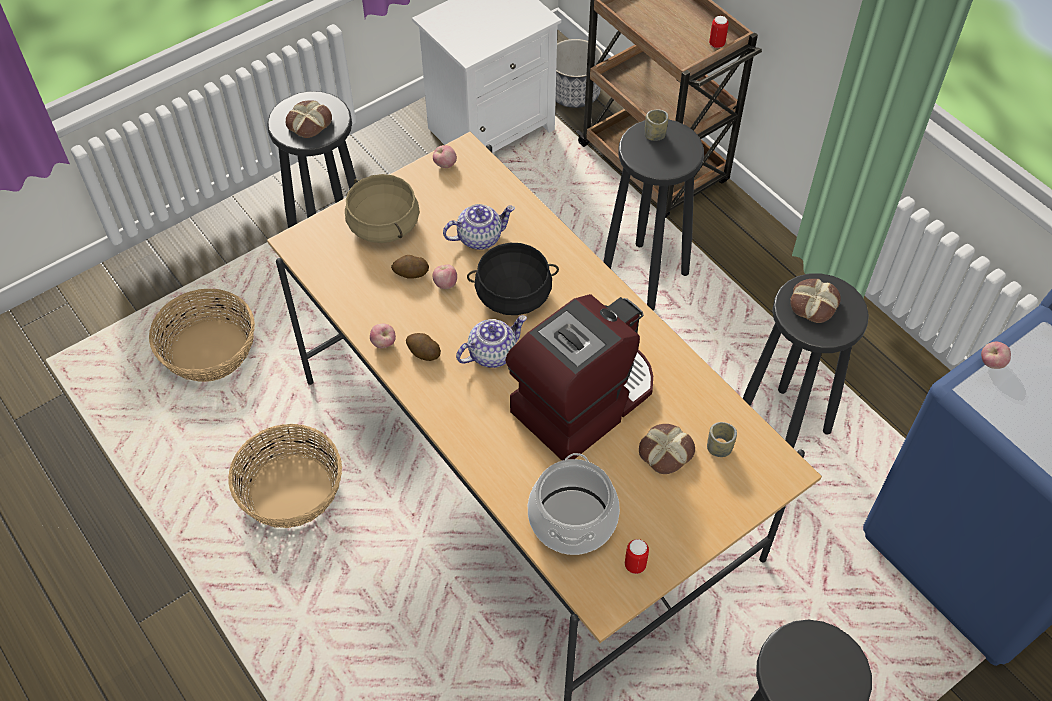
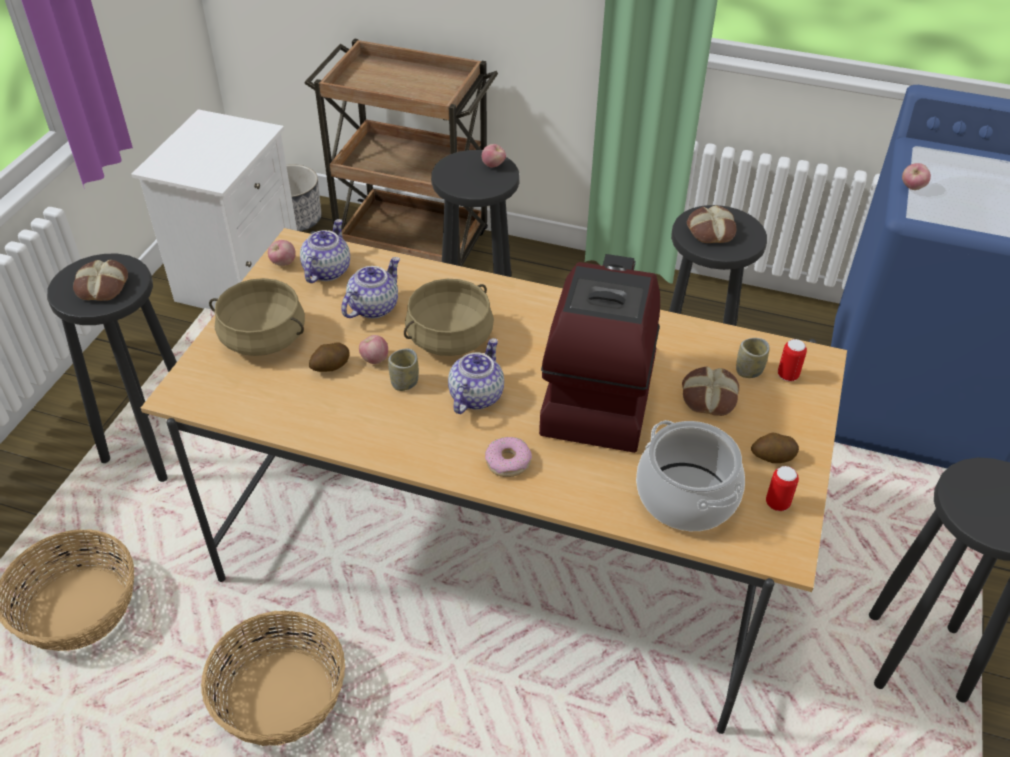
camera: 35 degrees left, 10 degrees down
(383, 343) = (357, 440): apple -> apple (493, 165)
(423, 353) = (406, 428): potato -> potato (772, 457)
(471, 187) = (326, 270): none -> teapot
(471, 419) = (508, 462): none -> donut
(513, 294) = (449, 337): black cooking pot -> beige cooking pot
(654, 135) = (460, 166): cup -> cup (404, 382)
(716, 44) = (454, 83): can -> can (787, 375)

